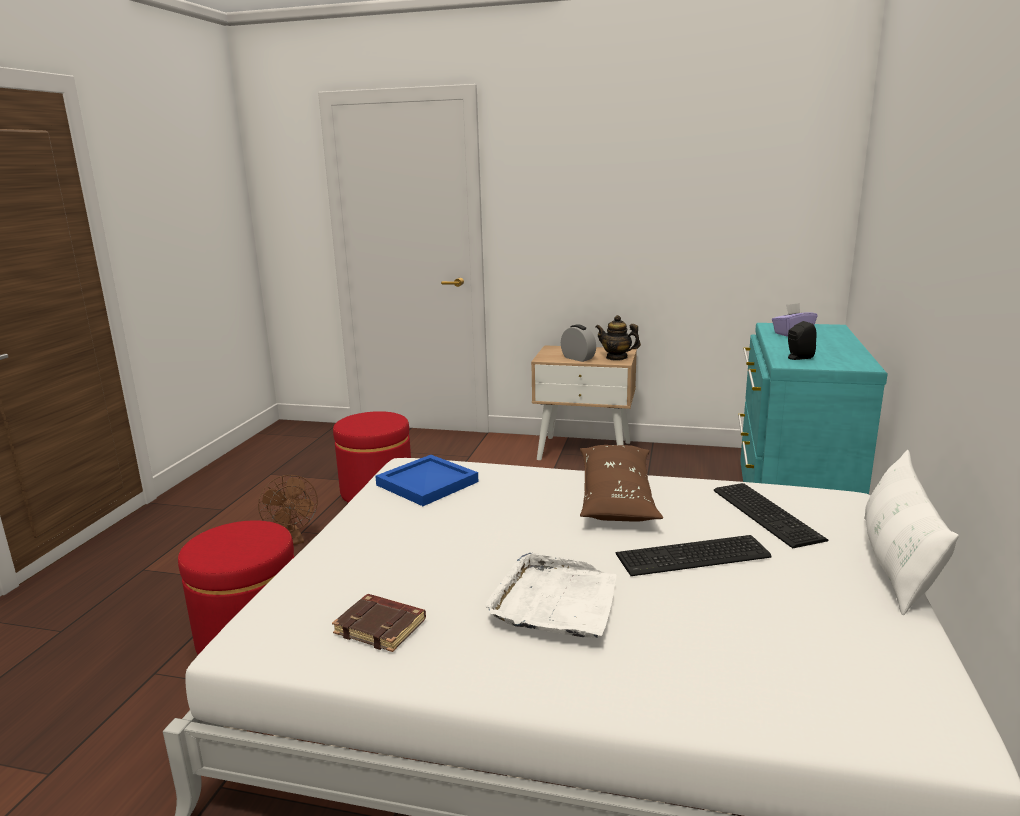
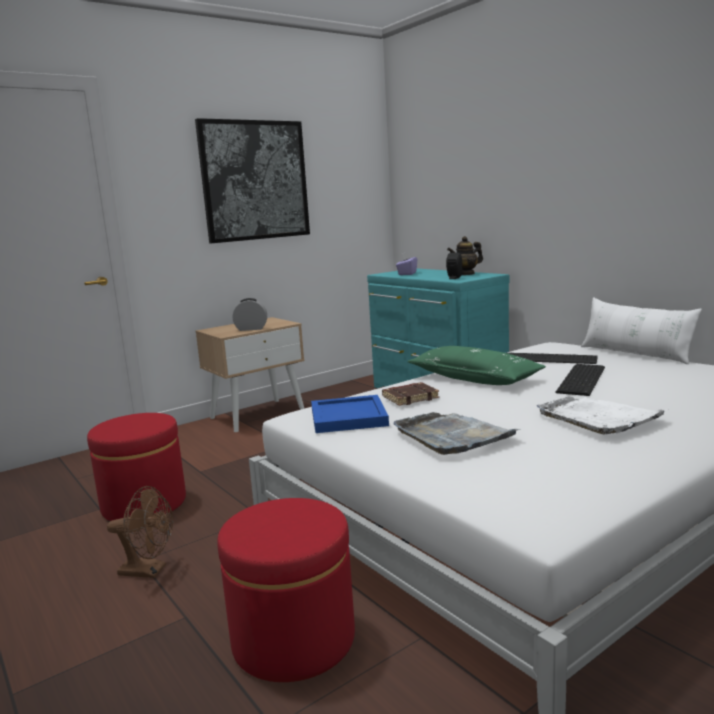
camera: 50 degrees left, 5 degrees down
(382, 627) = (574, 471): brown book -> brown book (410, 397)
(420, 541) = (452, 436): none -> grey tray
(616, 357) = (277, 322): teapot -> teapot (465, 274)
(617, 497) = (474, 378): brown pillow -> green pillow
(637, 188) = (255, 180): none -> picture

